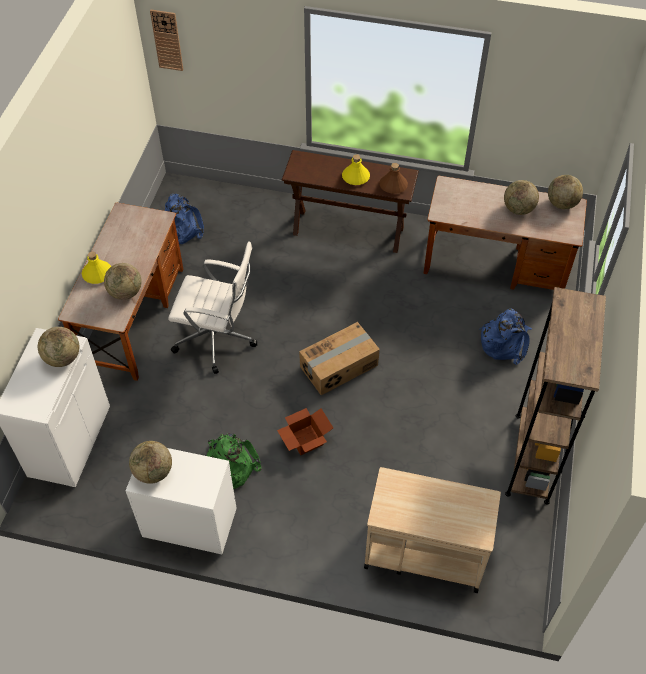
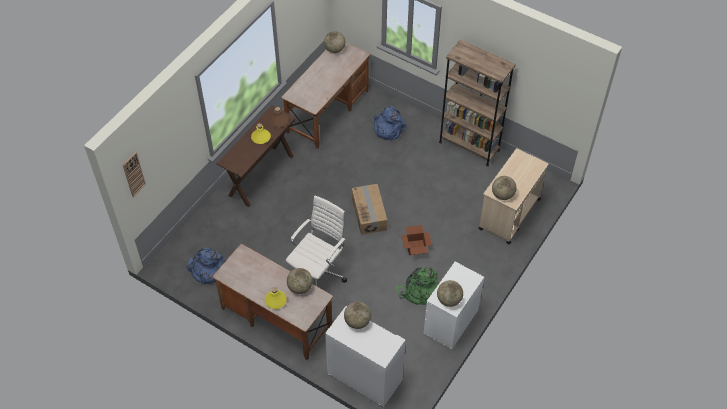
camera: 70 degrees left, 0 degrees up
(518, 209) = (329, 70): globe -> globe (502, 195)

